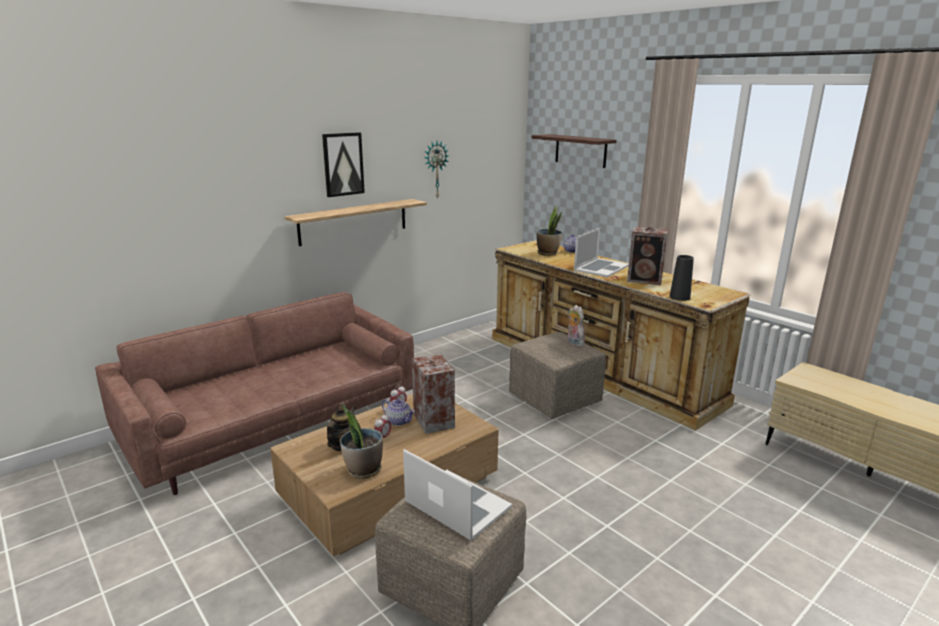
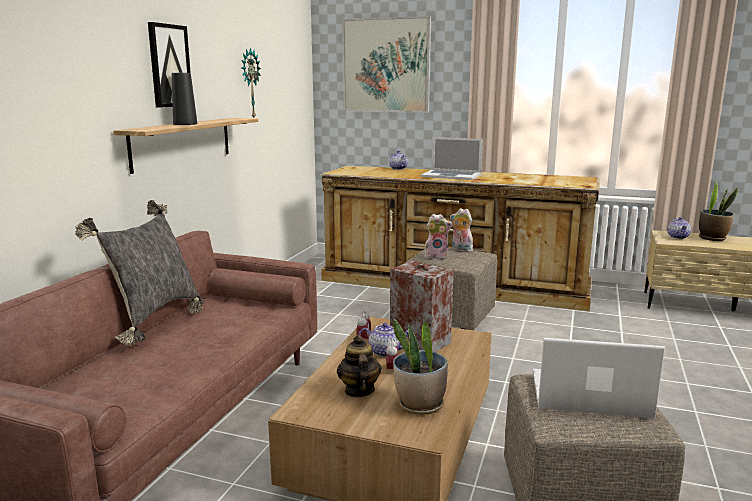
camera: 30 degrees left, 5 degrees down
(284, 359) = (152, 326): none -> pillow
(541, 345) = (436, 257): none -> plush toy
(548, 253) = (381, 171): potted plant -> potted plant (712, 238)
(580, 150) = (386, 65): shelf -> picture
(601, 268) = (451, 175): laptop -> laptop turned 105 degrees clockwise
(645, 280) = (506, 178): speaker -> none
(679, 297) = (557, 184): black vase -> black vase (185, 124)
(818, 377) = (678, 237): none -> teapot

